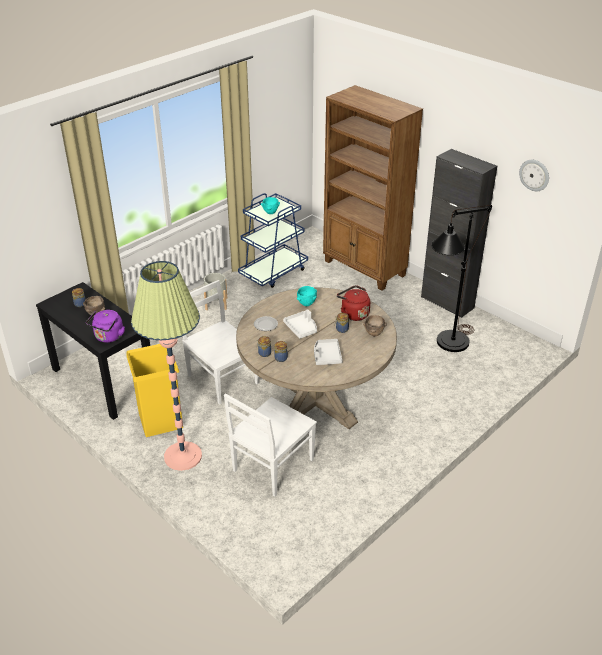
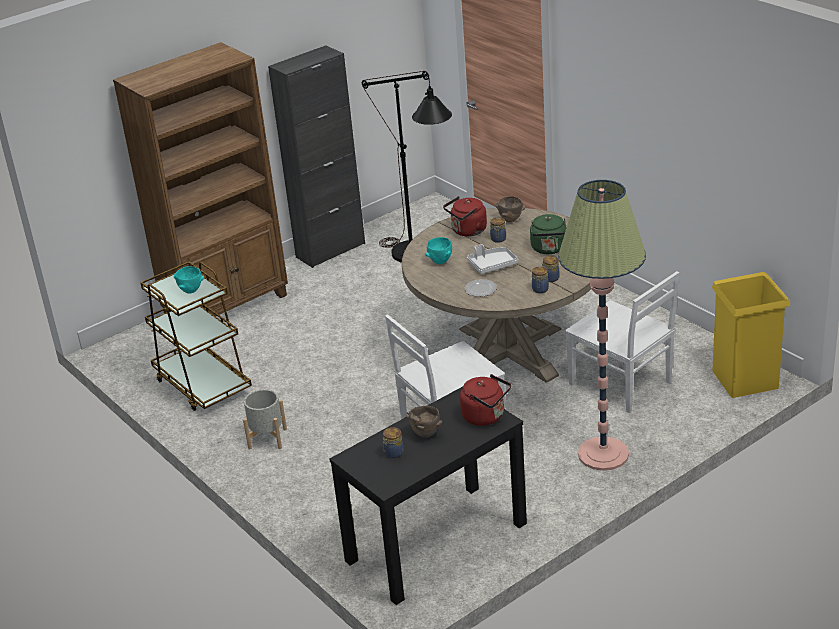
camera: 80 degrees left, 5 degrees down
(108, 337) = (486, 416): purple kettle -> red kettle
(160, 419) = (531, 478): yellow trash can -> yellow trash can (744, 379)
(274, 272) = (202, 385): blue cart -> brown cart
(327, 356) = (549, 249): grey tray -> green kettle
(534, 175) = (361, 27): wall clock -> none

